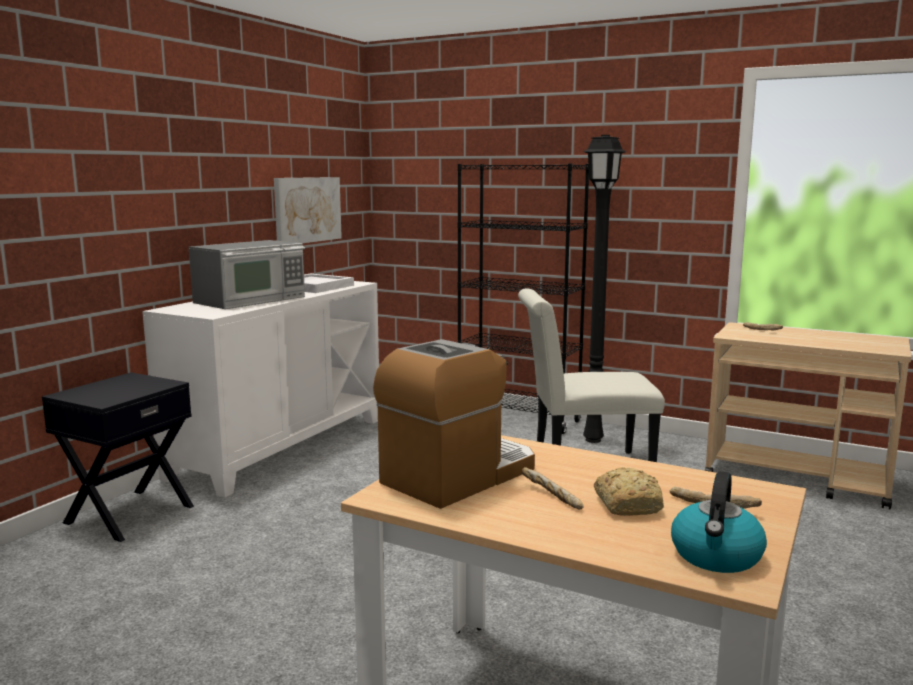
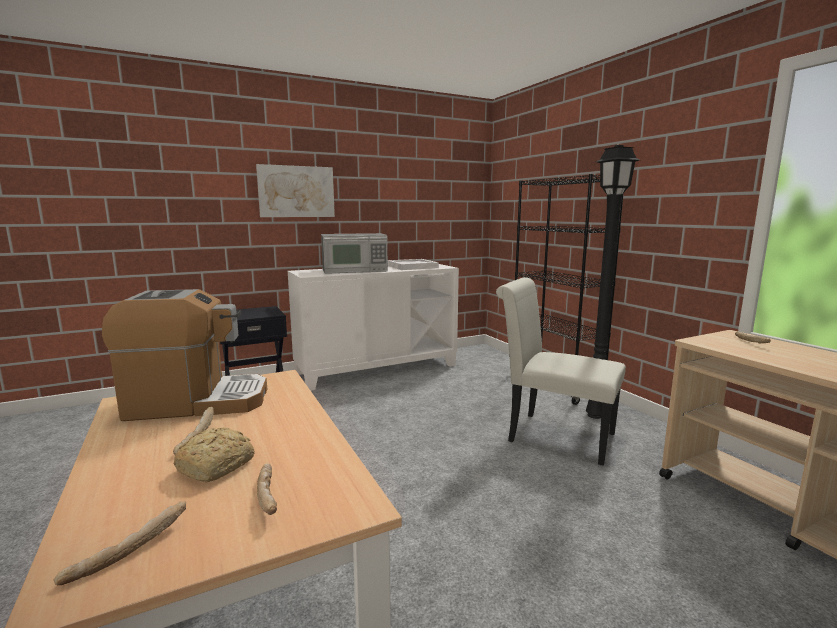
camera: 35 degrees right, 0 degrees up
(307, 209) = (428, 216): picture -> picture (296, 191)
(716, 556) = (128, 550): kettle -> bread

